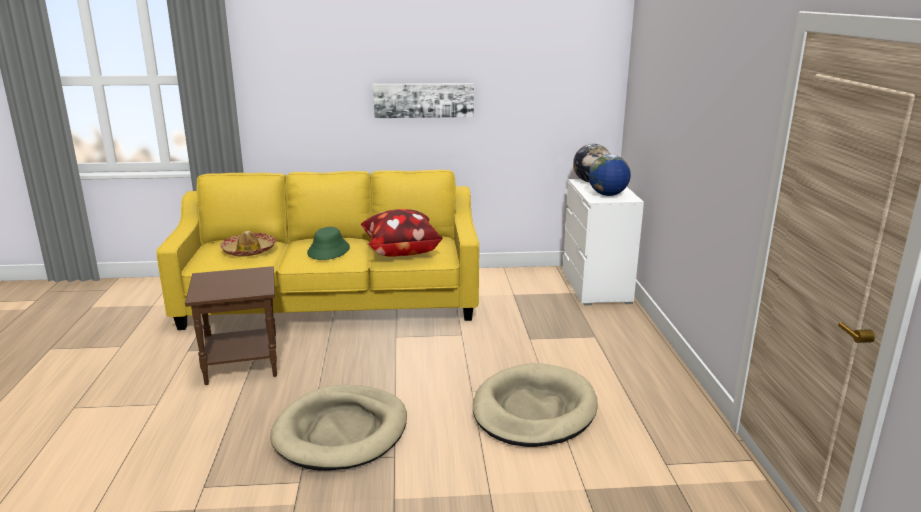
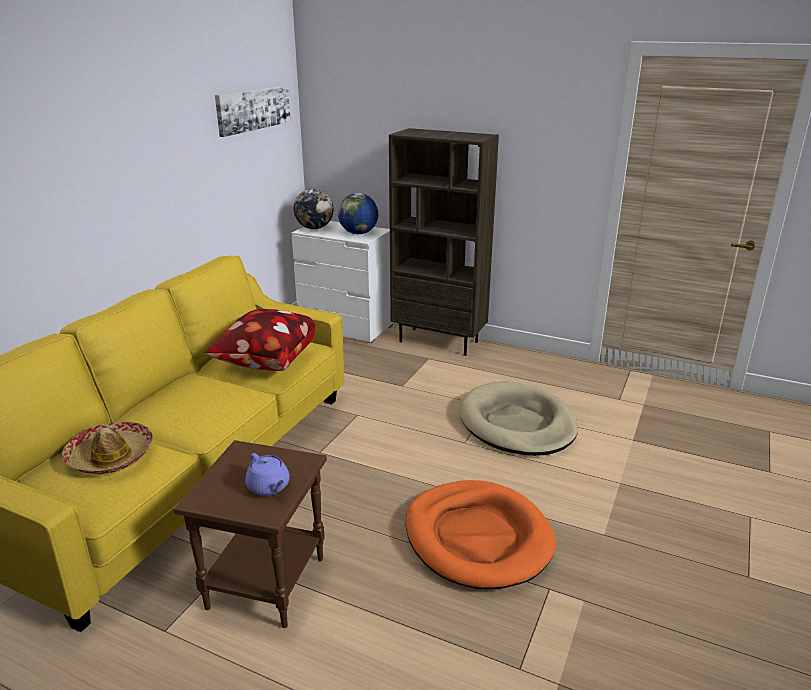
camera: 60 degrees left, 5 degrees up
(226, 288) = (269, 487): none -> purple teapot
(329, 250) = (200, 401): green hat -> none
(341, 432) = (477, 537): beige dog bed -> orange dog bed
(423, 100) = (153, 179): picture -> picture (253, 109)
(636, 332) = (439, 341): none -> brown bookcase

